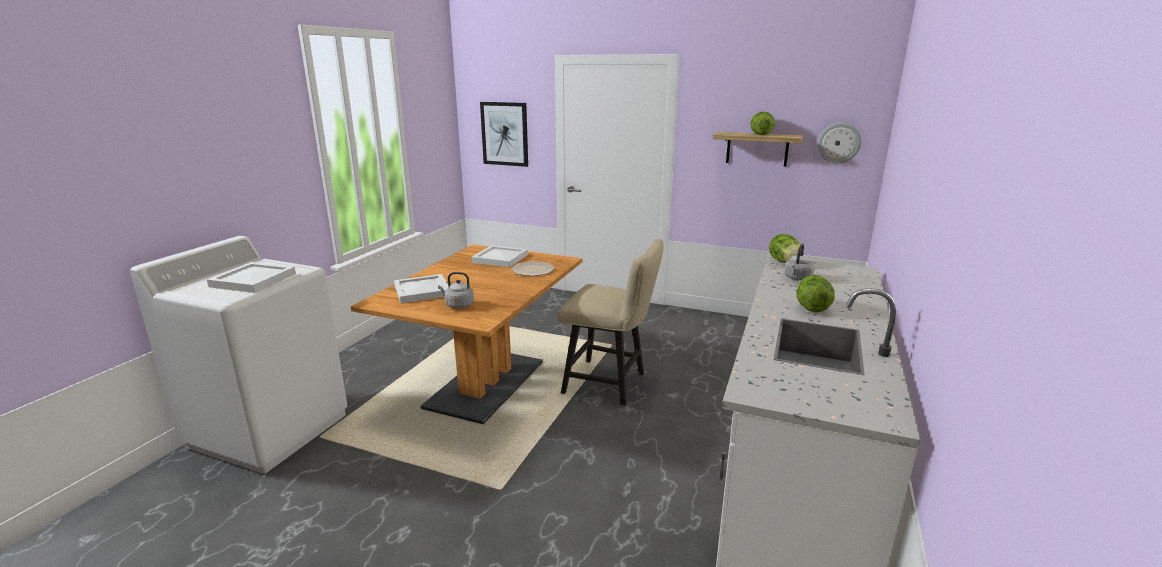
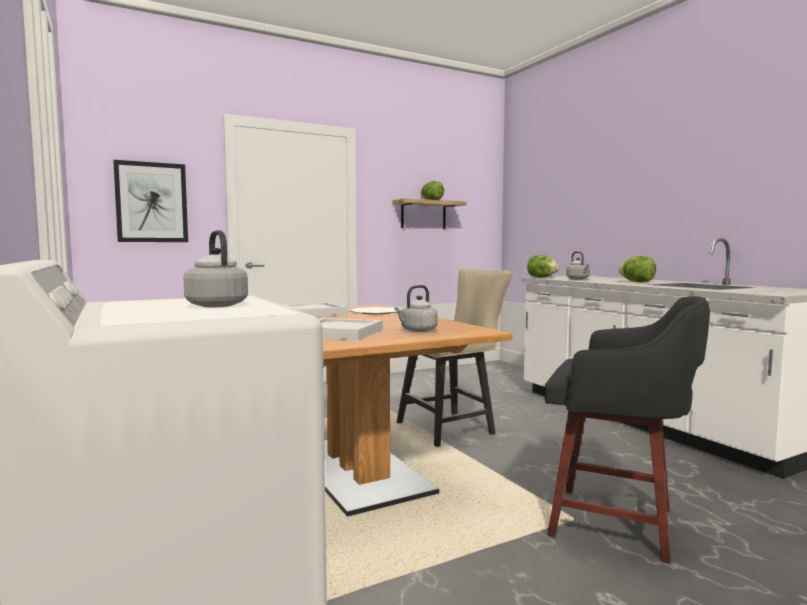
camera: 50 degrees left, 15 degrees down
(253, 280) = (216, 305): white tray -> grey kettle
(514, 511) = (617, 523): none -> black stool
(839, 143) = (476, 209): wall clock -> none

